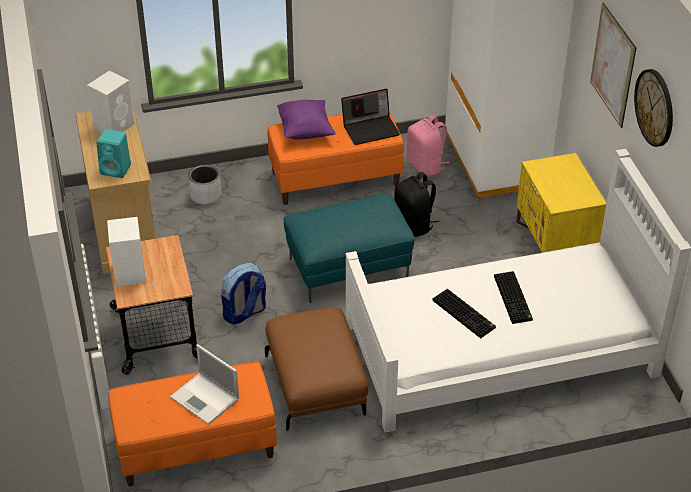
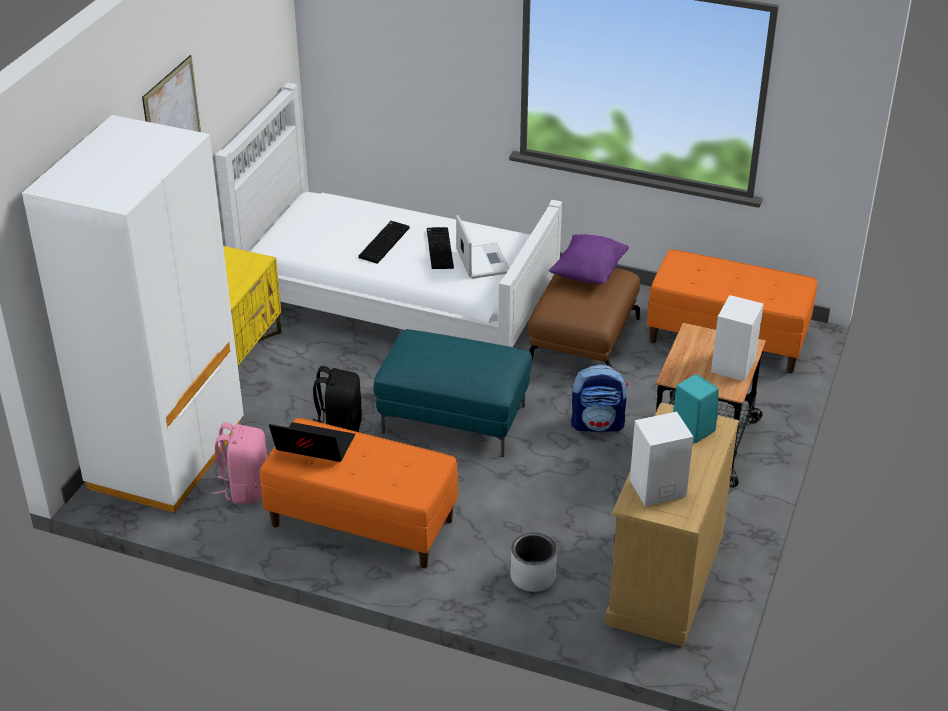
camera: 145 degrees left, 5 degrees down
(205, 399) = (720, 277): laptop -> laptop (482, 261)
(305, 131) = (389, 481): purple pillow -> purple pillow (588, 273)
(655, 107) = (223, 61): wall clock -> none

